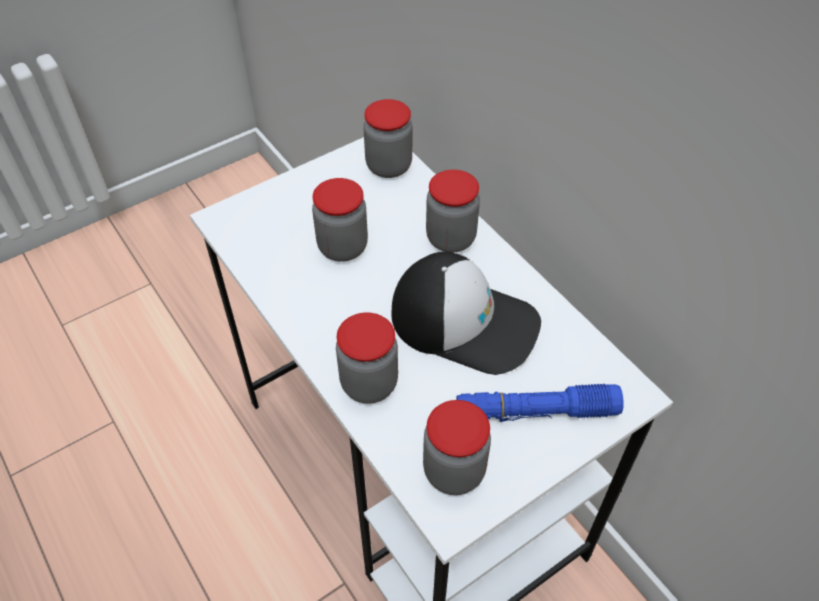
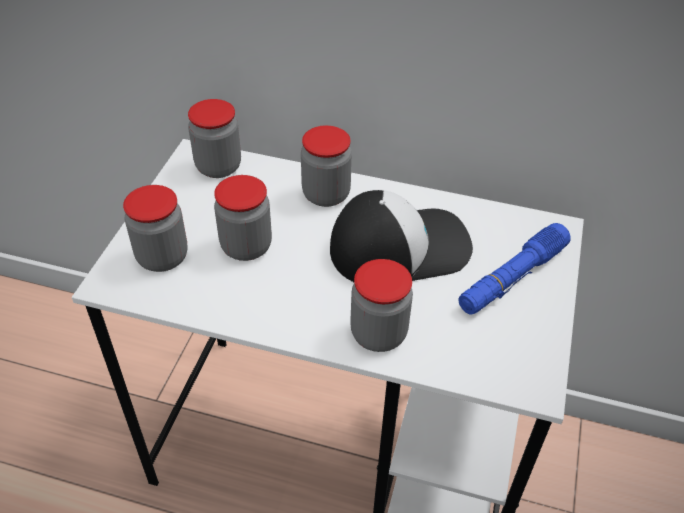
camera: 40 degrees left, 5 degrees down
(454, 471) = (504, 354): jar -> jar (162, 257)

